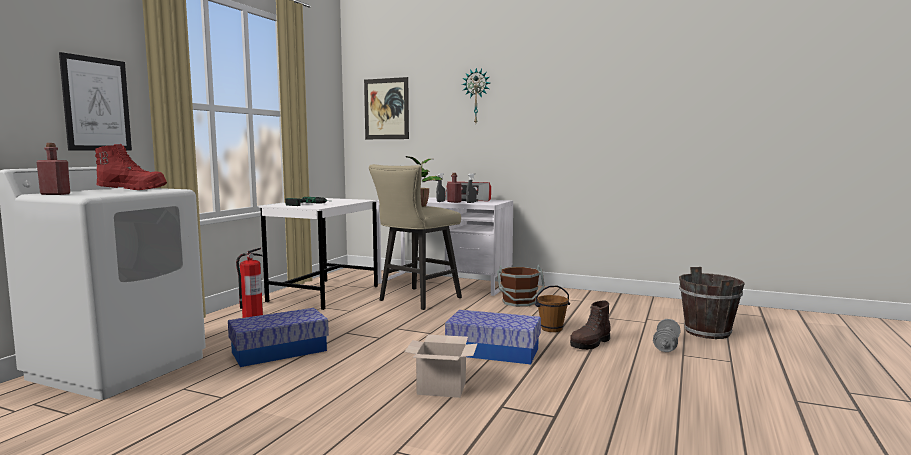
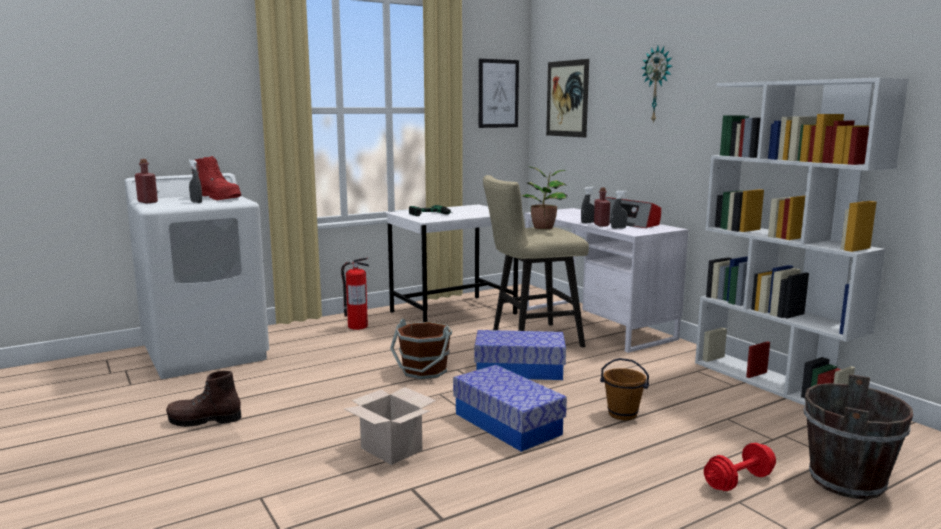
camera: 35 degrees right, 5 degrees up
(96, 104) = (216, 116): picture -> picture (498, 93)
(123, 192) = (196, 202): none -> grey spray bottle
(279, 351) = (325, 368): storage box -> storage box (519, 370)
(519, 302) = (644, 368): brown bucket -> brown bucket (424, 371)
(590, 343) = (637, 447): brown boot -> brown boot (204, 420)
(599, 295) = (774, 383): none -> white bookcase
(666, 345) = (738, 481): grey dumbbell -> red dumbbell

